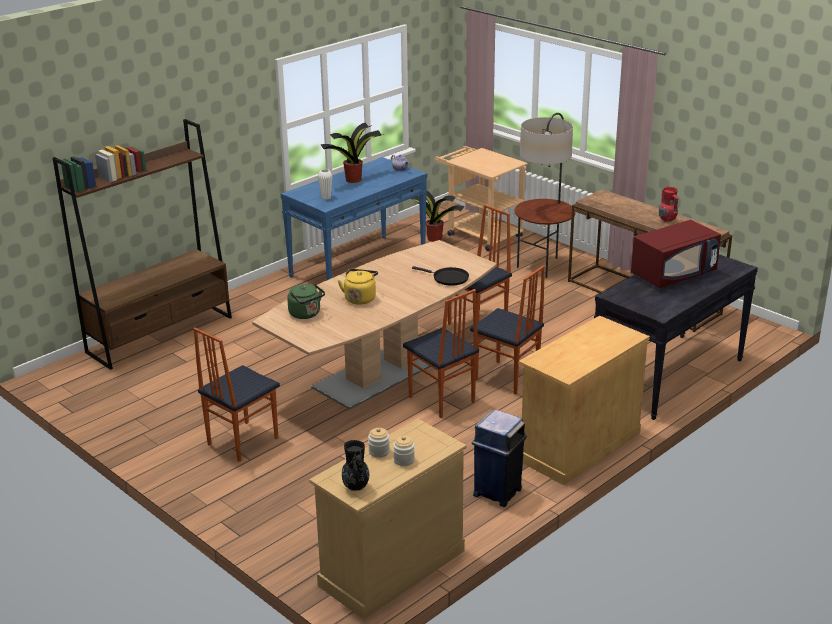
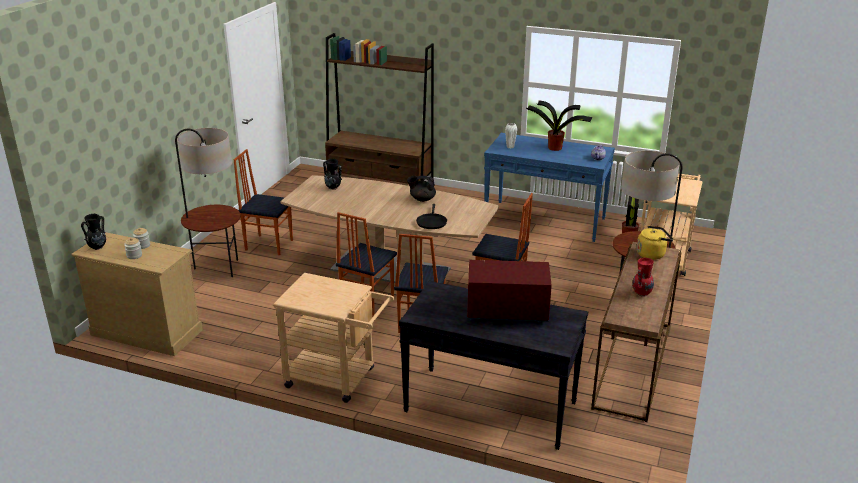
camera: 65 degrees right, 0 degrees up
(269, 490) = (217, 268): none -> floor lamp
(306, 314) = (333, 188): green kettle -> black vase
(360, 298) = (371, 199): yellow kettle -> yellow kettle (652, 254)
(388, 272) = (422, 199): none -> black teapot
(498, 491) = (253, 354): blue trash can -> none
(579, 446) = (337, 379): beige cabinet -> beige cart
(673, 274) = (506, 311): red microwave -> red microwave turned 150 degrees clockwise

